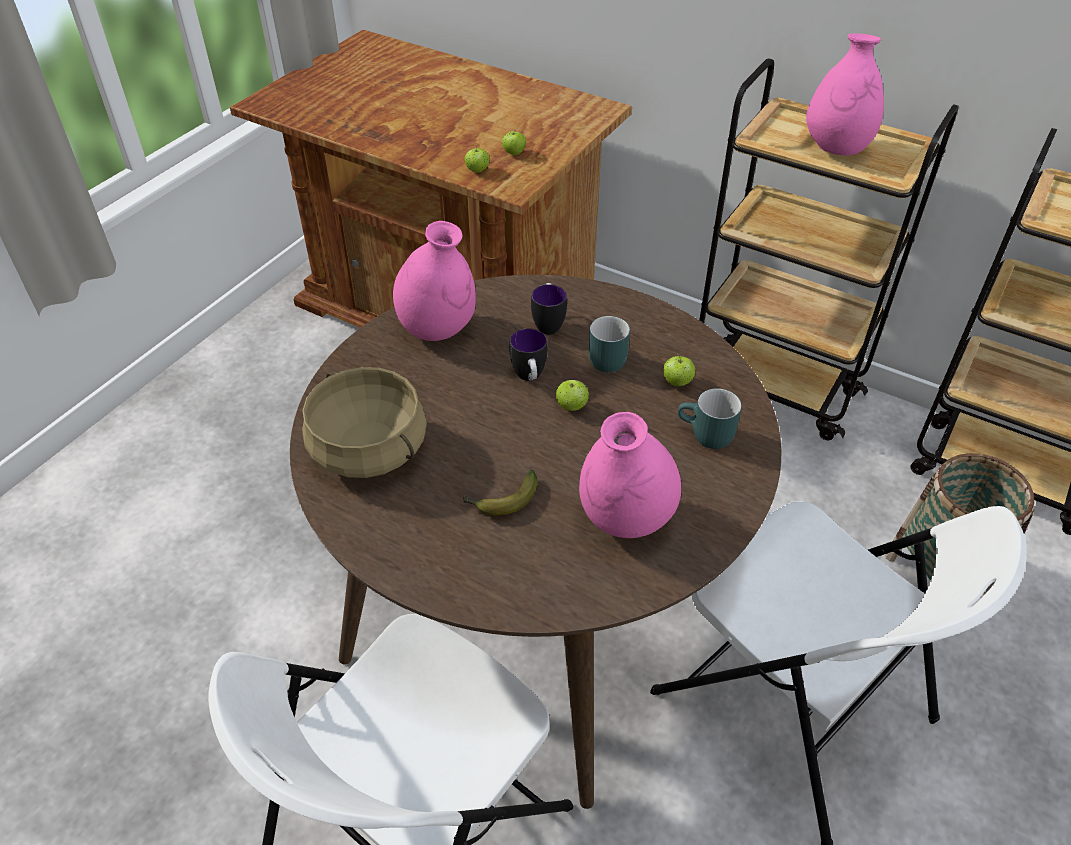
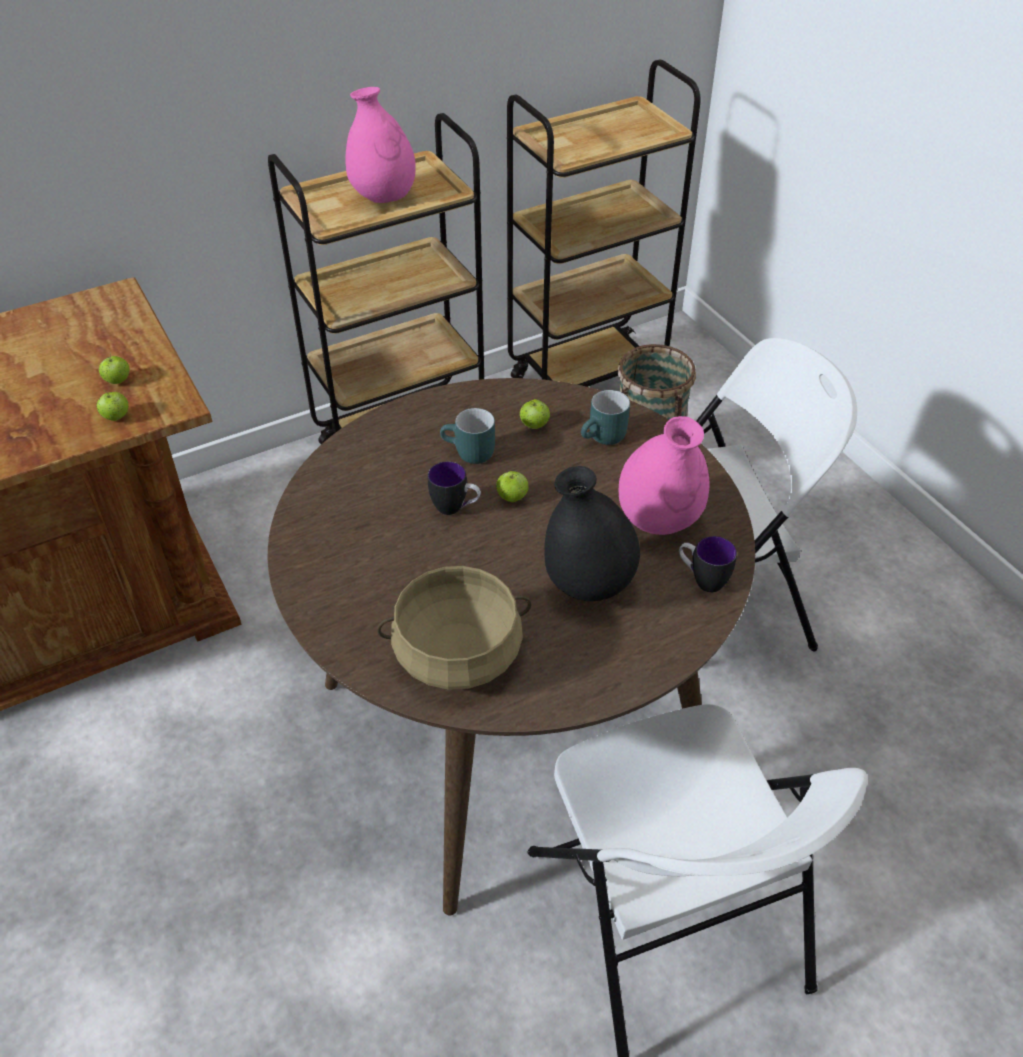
camera: 60 degrees left, 0 degrees up
(437, 330) = (334, 544): pink vase -> none
(502, 501) = (589, 585): banana -> black vase
(548, 323) = (394, 467): mug -> mug (702, 580)

